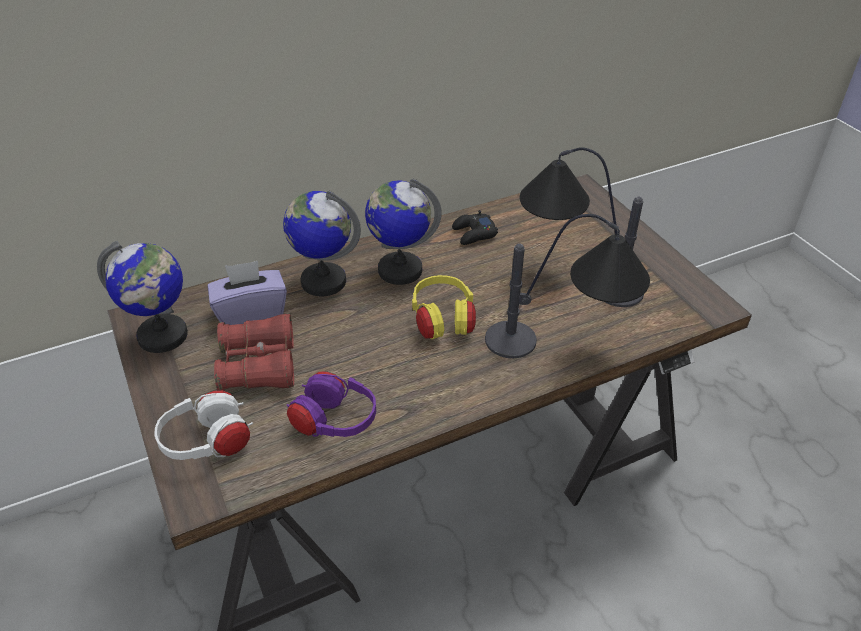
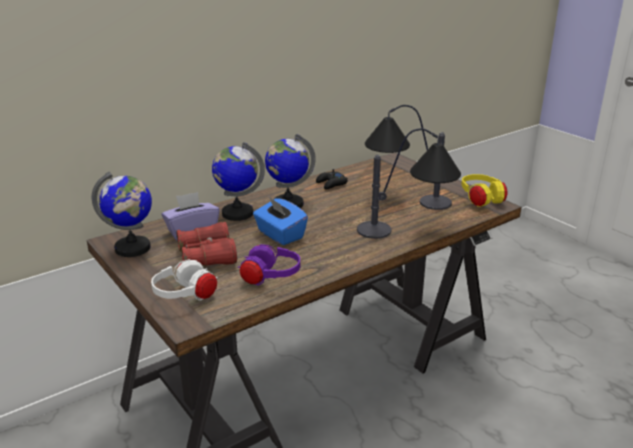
camera: 10 degrees left, 15 degrees down
(371, 333) = (280, 235): none -> blue tissue box
(443, 322) = (326, 226): yellow headphones -> yellow headphones (481, 200)

